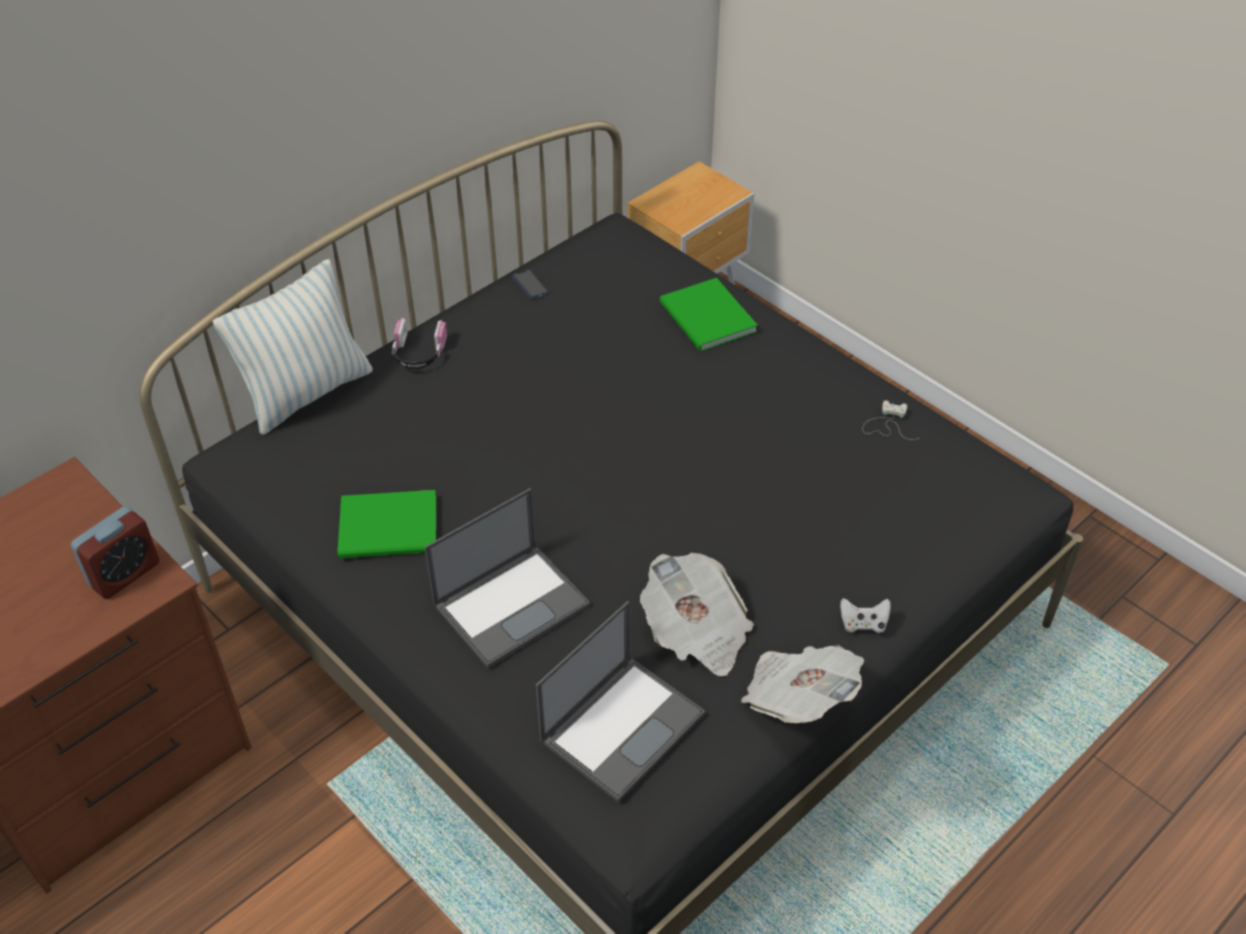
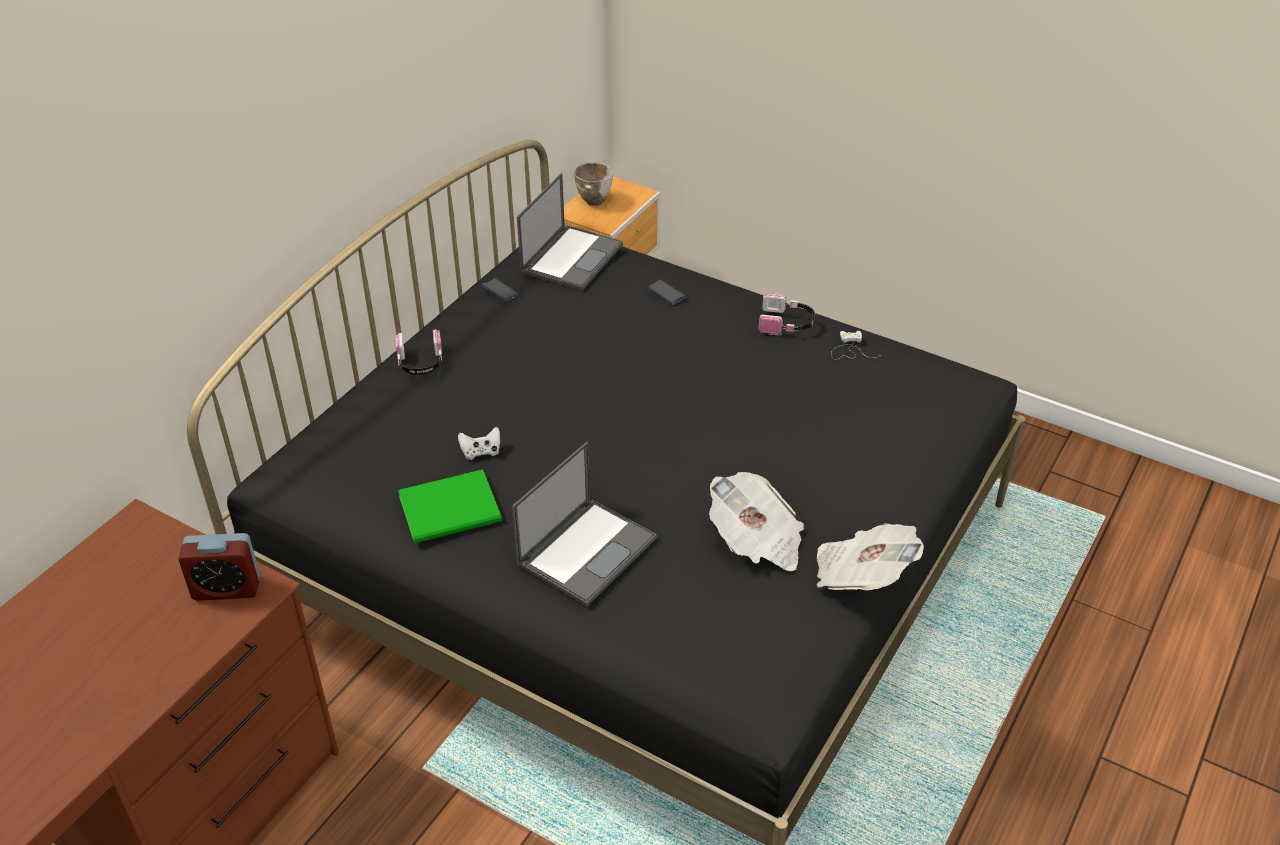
camera: 15 degrees left, 5 degrees down
(124, 574) = (226, 588): alarm clock -> alarm clock turned 60 degrees clockwise
(307, 393) = (328, 413): pillow -> none
(623, 725) = (723, 628): laptop -> laptop (572, 257)
(678, 192) = (595, 200): none -> bowl
(707, 319) = (666, 293): green book -> phone
(827, 379) = (786, 323): none -> headphones
(863, 624) = (891, 507): white game controller -> white game controller (481, 452)

